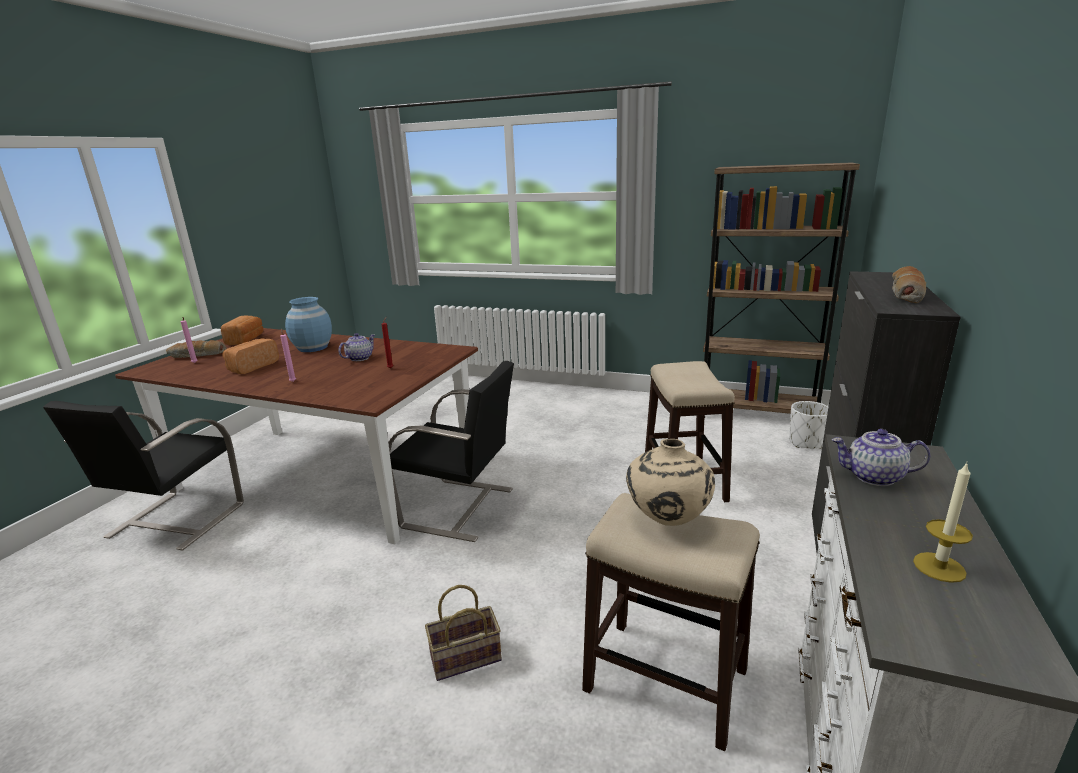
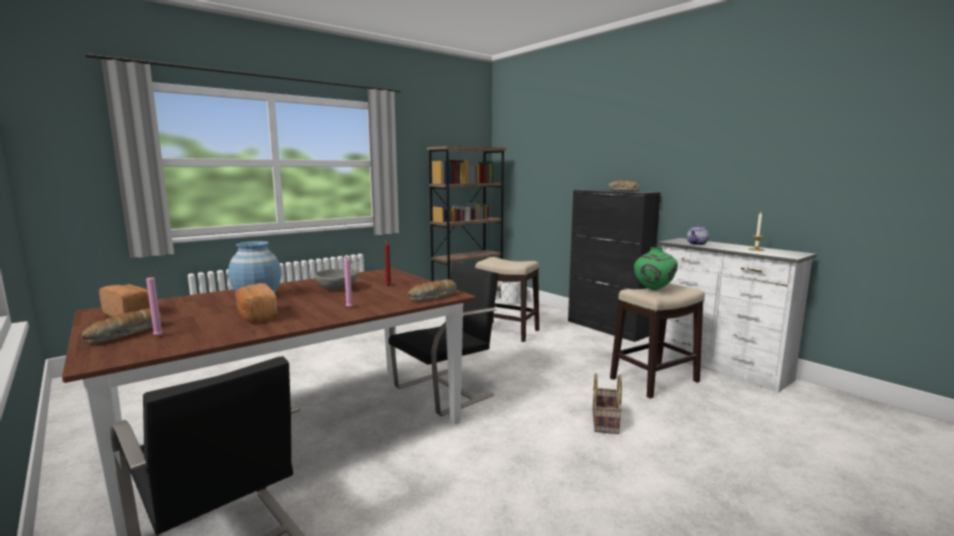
camera: 60 degrees left, 10 degrees down
(351, 398) = (433, 297): none -> bread
(359, 358) = (337, 289): teapot -> grey bowl
(667, 522) = (653, 290): beige vase -> green vase

